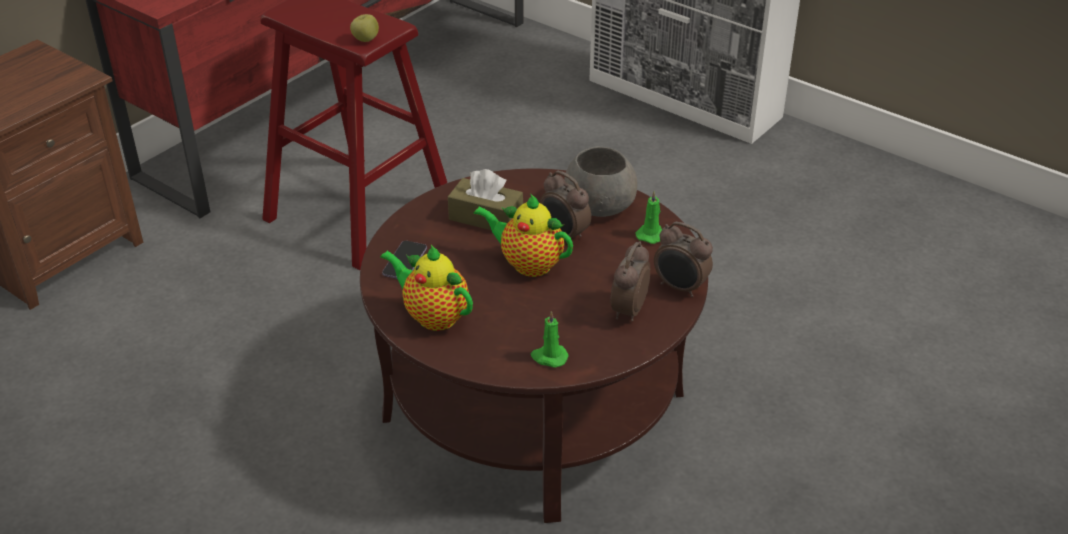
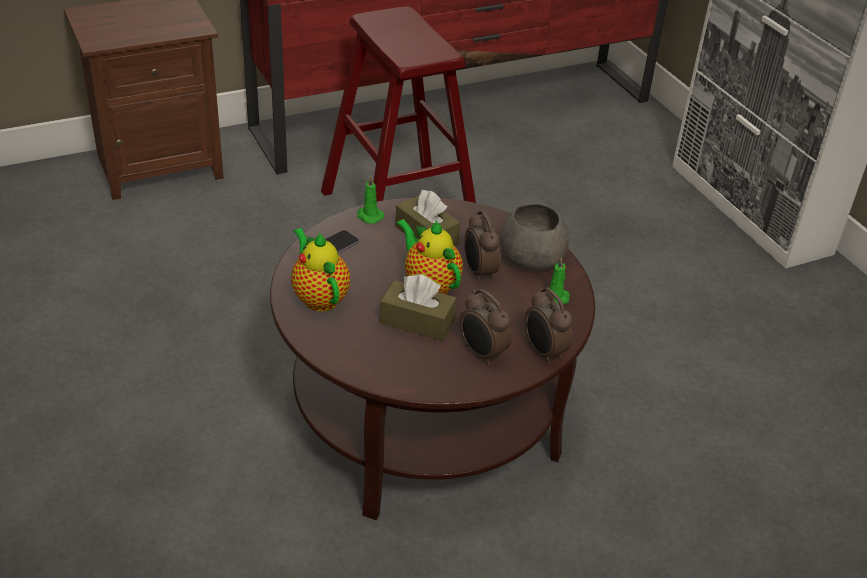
camera: 25 degrees right, 0 degrees up
(365, 40) = (412, 57): apple -> none
(545, 303) = (417, 321): none -> brown tissue box
(549, 357) = (383, 366): green candle -> green candle (369, 216)
(627, 310) = (481, 354): alarm clock -> alarm clock turned 90 degrees counterclockwise

